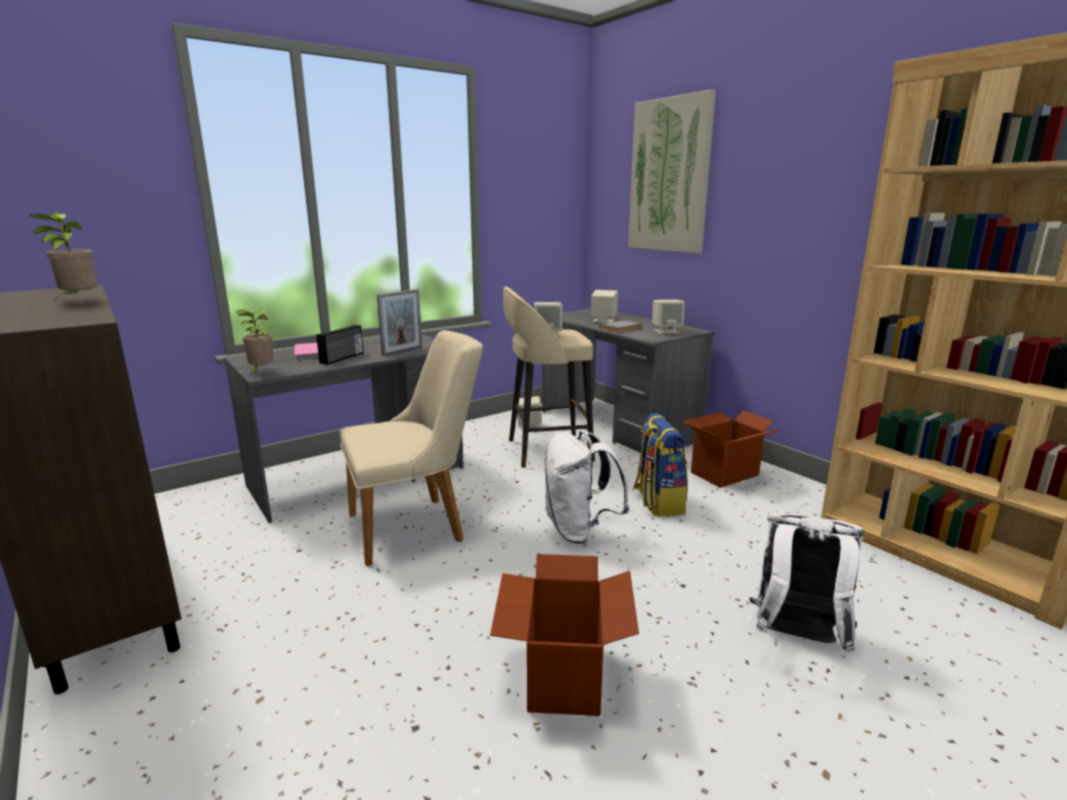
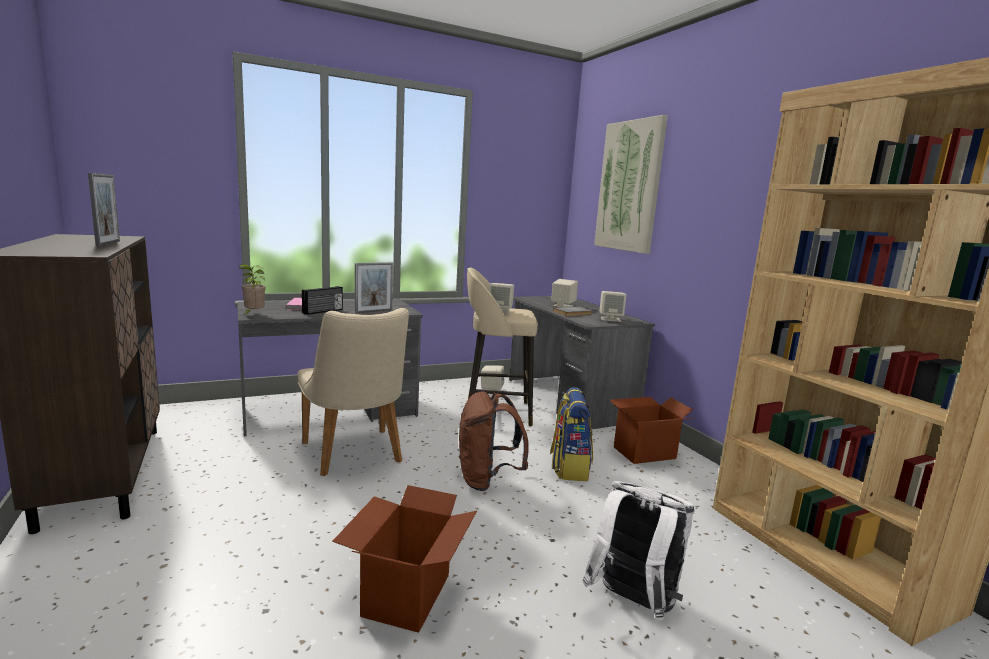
camera: 10 degrees right, 5 degrees down
(78, 301) = (108, 243): potted plant -> picture frame
(417, 525) = (355, 456): beige chair -> beige chair turned 75 degrees clockwise
(579, 530) = (487, 480): white backpack -> brown backpack

